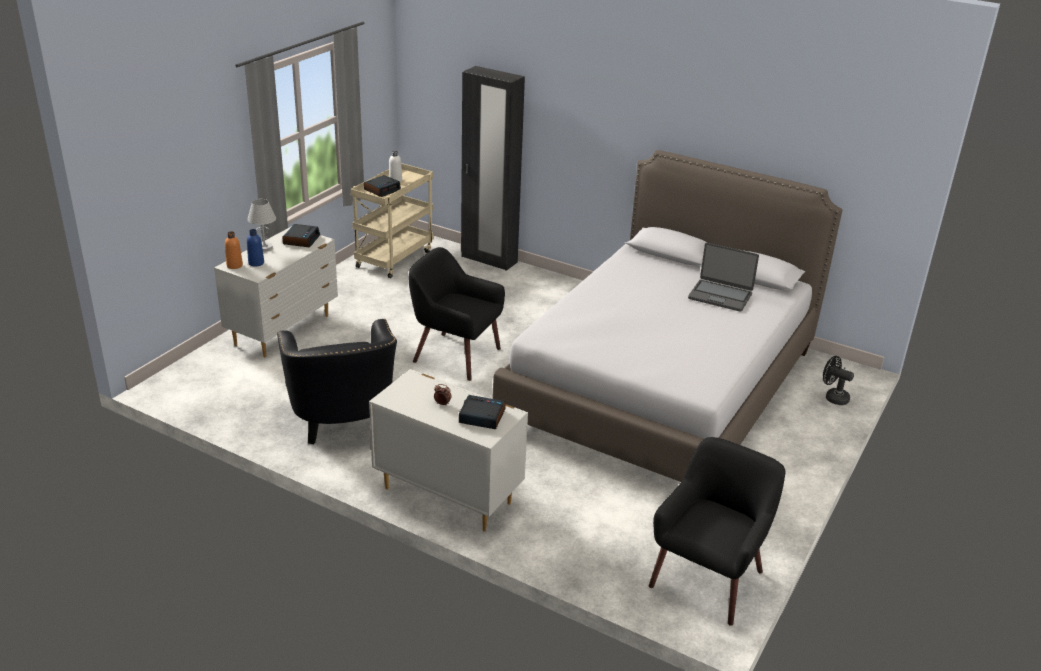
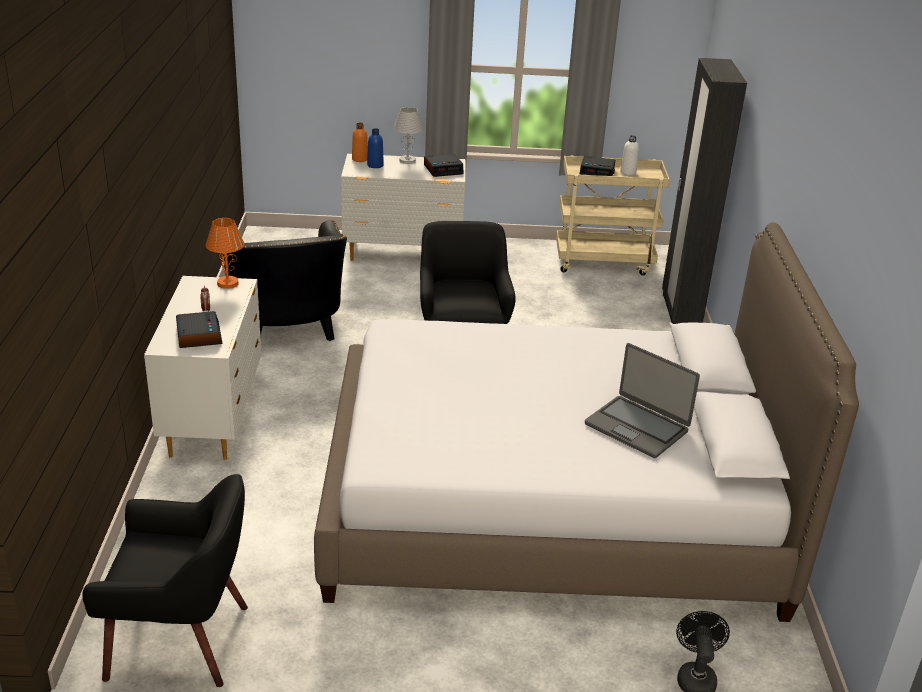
camera: 60 degrees right, 0 degrees up
(343, 420) = (287, 327): black armchair -> black armchair turned 60 degrees counterclockwise
(405, 383) = (228, 283): none -> orange table lamp
(720, 296) = (637, 427): laptop -> laptop turned 45 degrees counterclockwise

